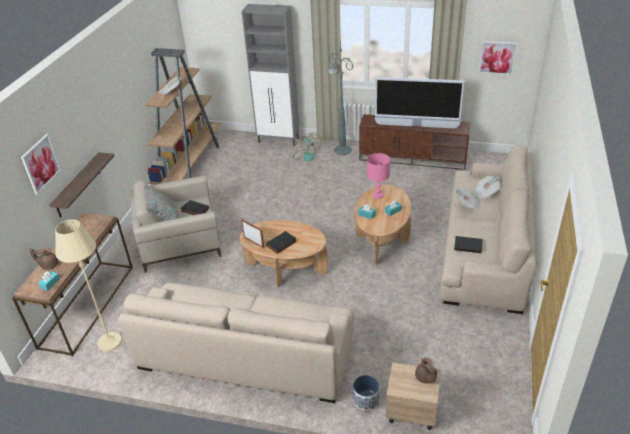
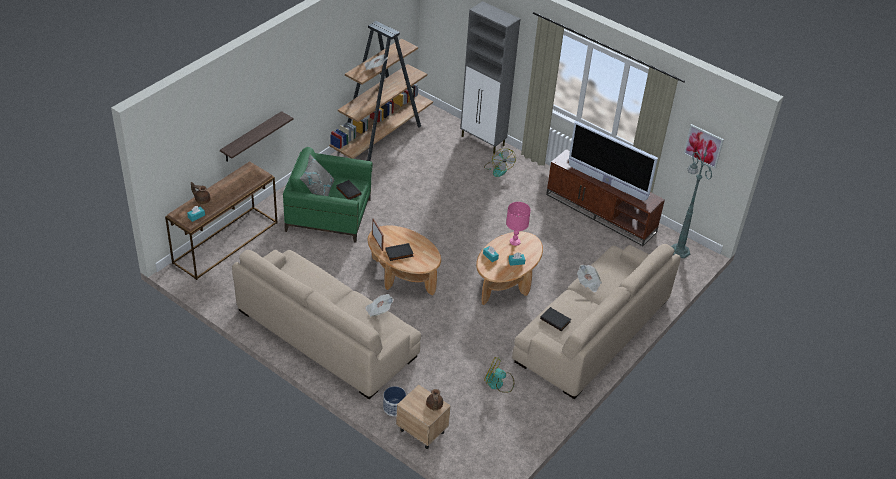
camera: 20 degrees right, 5 degrees up
(41, 164) = (222, 116): picture -> none
(110, 342) = (228, 280): beige floor lamp -> none
(180, 242) = (329, 215): beige armchair -> green armchair
(342, 150) = (537, 176): green floor lamp -> green floor lamp (679, 250)
(445, 329) = (498, 383): none -> fan
(485, 193) = (615, 278): newspaper -> newspaper (378, 310)

